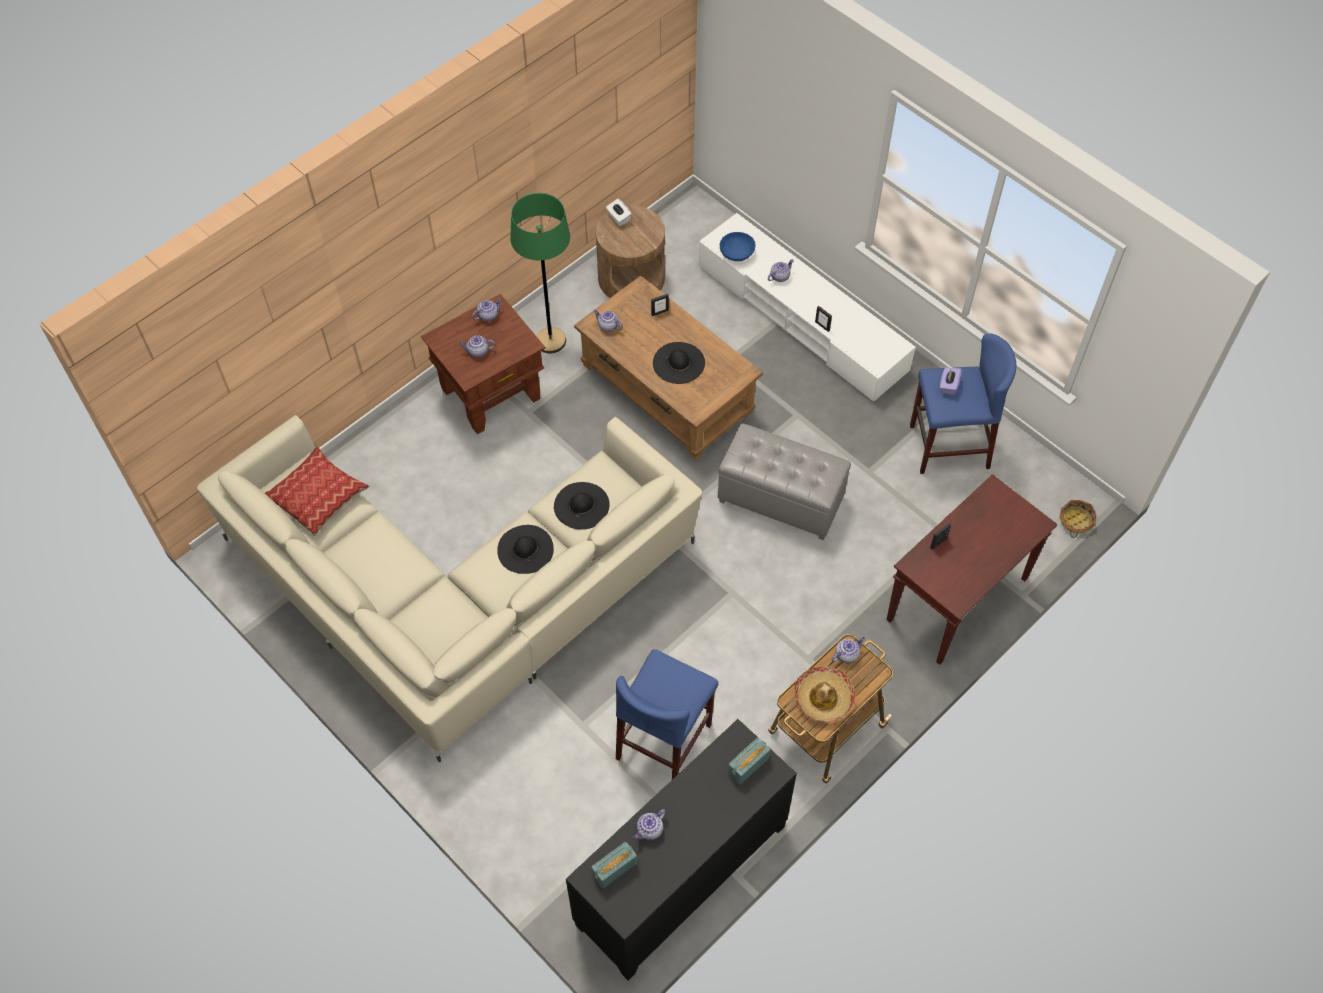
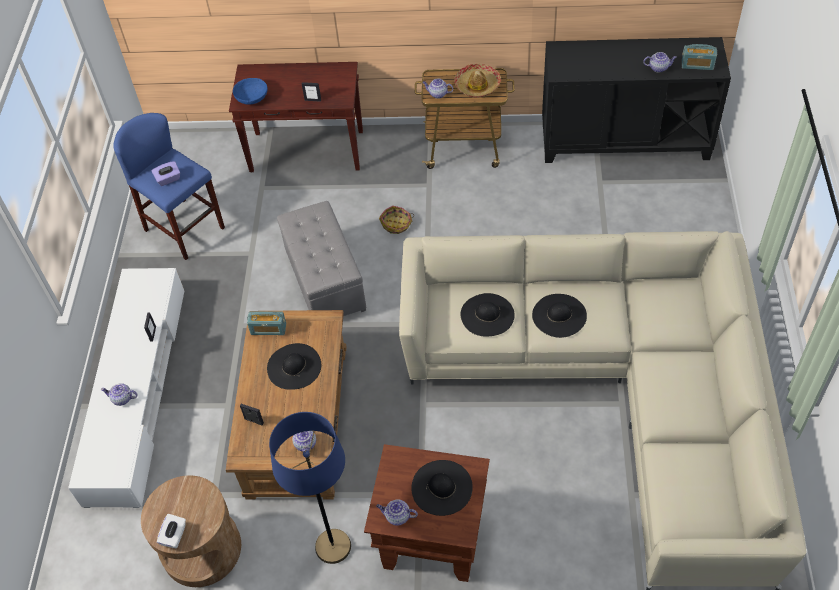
camera: 130 degrees left, 5 degrees down
(318, 496) = (688, 484): pillow -> none
(477, 351) = (442, 487): teapot -> black hat
(550, 341) = (333, 547): green floor lamp -> blue floor lamp
(664, 741) = (564, 205): blue stool -> none
(736, 253) = (121, 448): blue bowl -> blue bowl (252, 98)
(748, 765) = (569, 59): radio -> radio (268, 329)
(1075, 521) = (186, 139): basket -> basket (397, 224)

